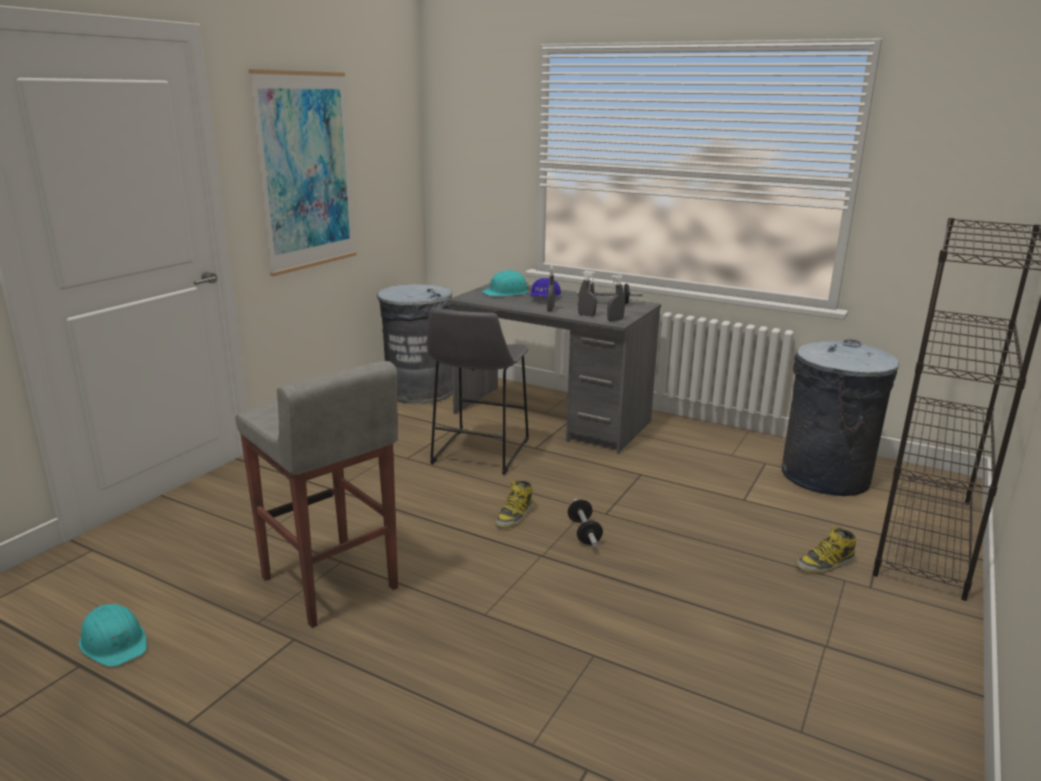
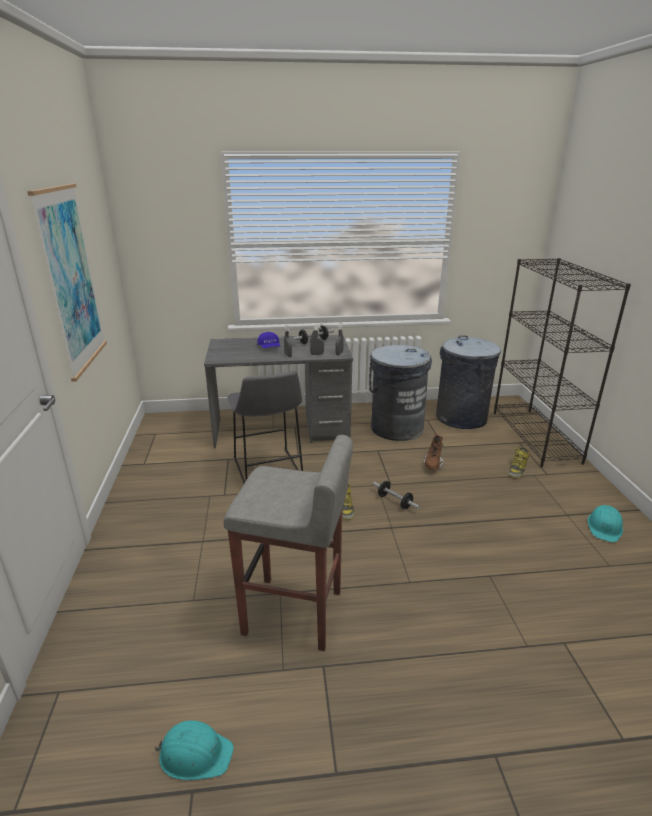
camera: 35 degrees left, 5 degrees up
(420, 391) = (166, 438): grey trash can -> grey trash can (396, 428)
(506, 292) = (235, 348): turquoise hard hat -> turquoise hard hat (604, 527)
(695, 513) = (432, 465): none -> brown boot

